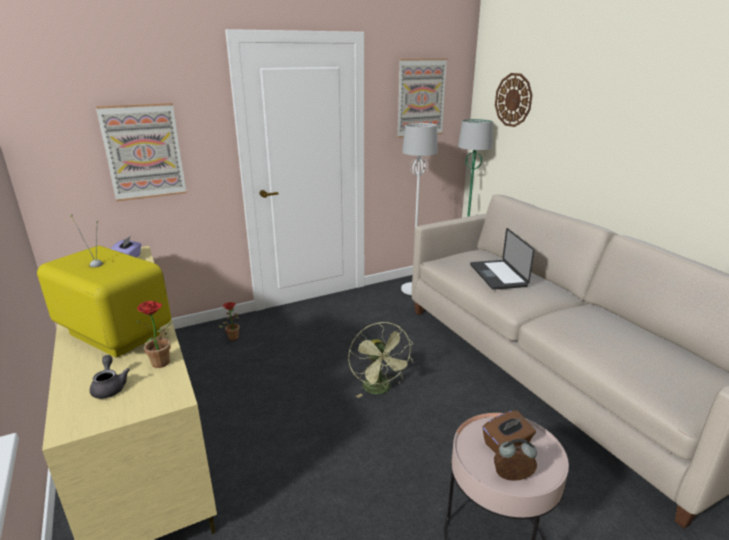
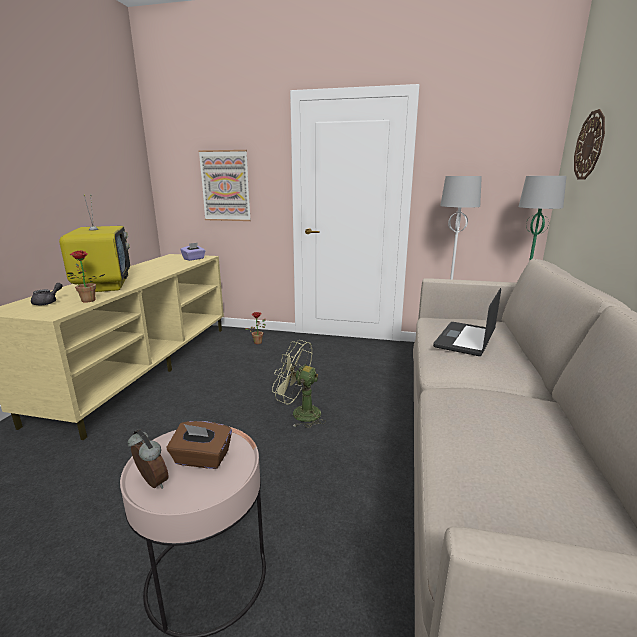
camera: 40 degrees right, 5 degrees down
(380, 389) = (299, 413): green fan -> green fan turned 90 degrees clockwise
(421, 98) = (485, 152): picture -> none

